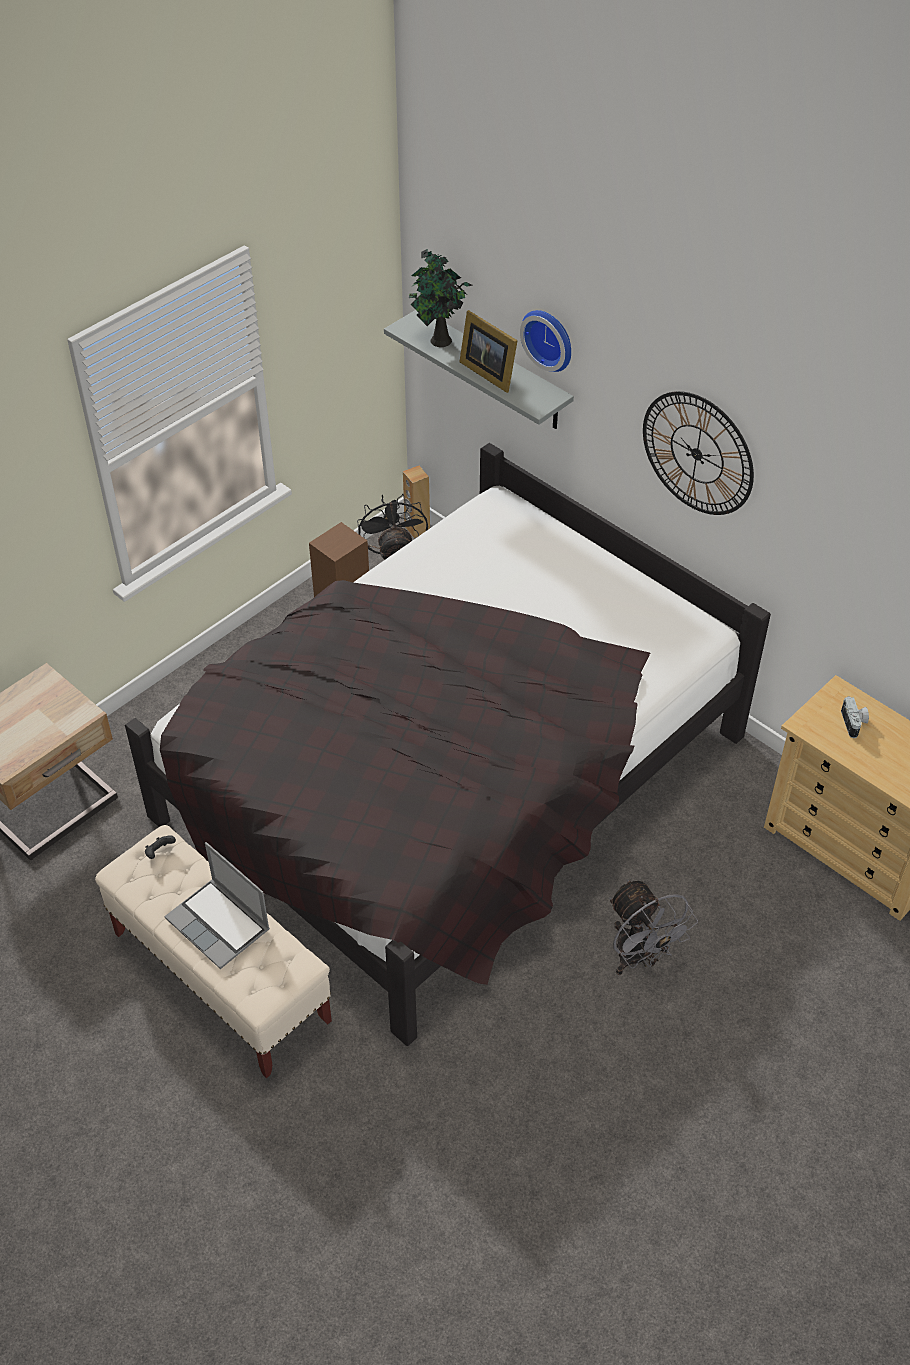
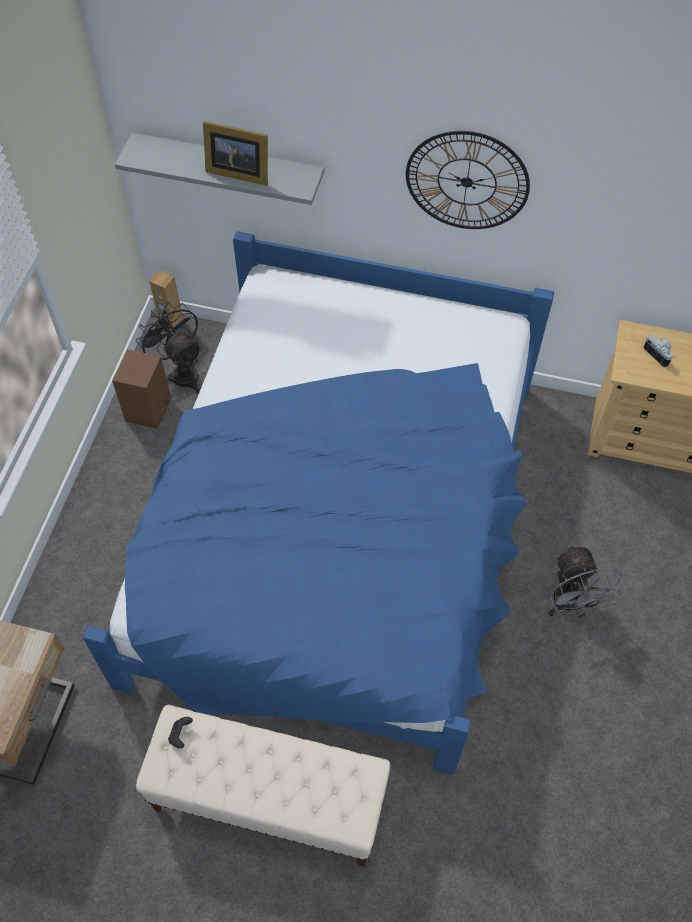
camera: 30 degrees left, 10 degrees up
(220, 924) = (277, 774): laptop -> none
(439, 341) = (173, 158): potted plant -> none
(451, 779) = (339, 529): black bed -> blue bed
(550, 338) = (291, 122): wall clock -> none
(639, 958) = (570, 606): grey fan -> grey fan turned 45 degrees clockwise

